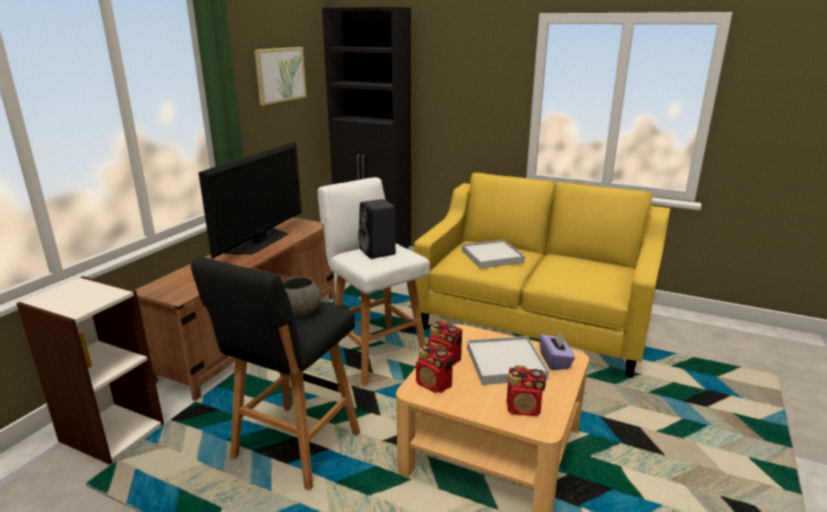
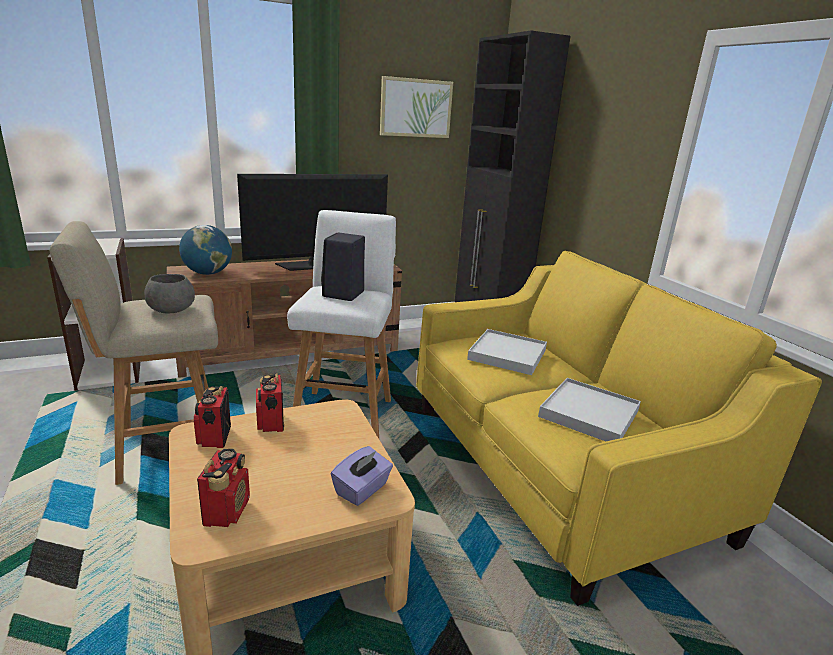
camera: 40 degrees right, 0 degrees up
(188, 283) = (208, 273): none -> globe
(294, 448) = (165, 448): black stool -> beige stool
(506, 363) = (312, 459): white tray -> white tray (589, 414)
(524, 409) = (227, 510): radio -> radio turned 135 degrees counterclockwise

